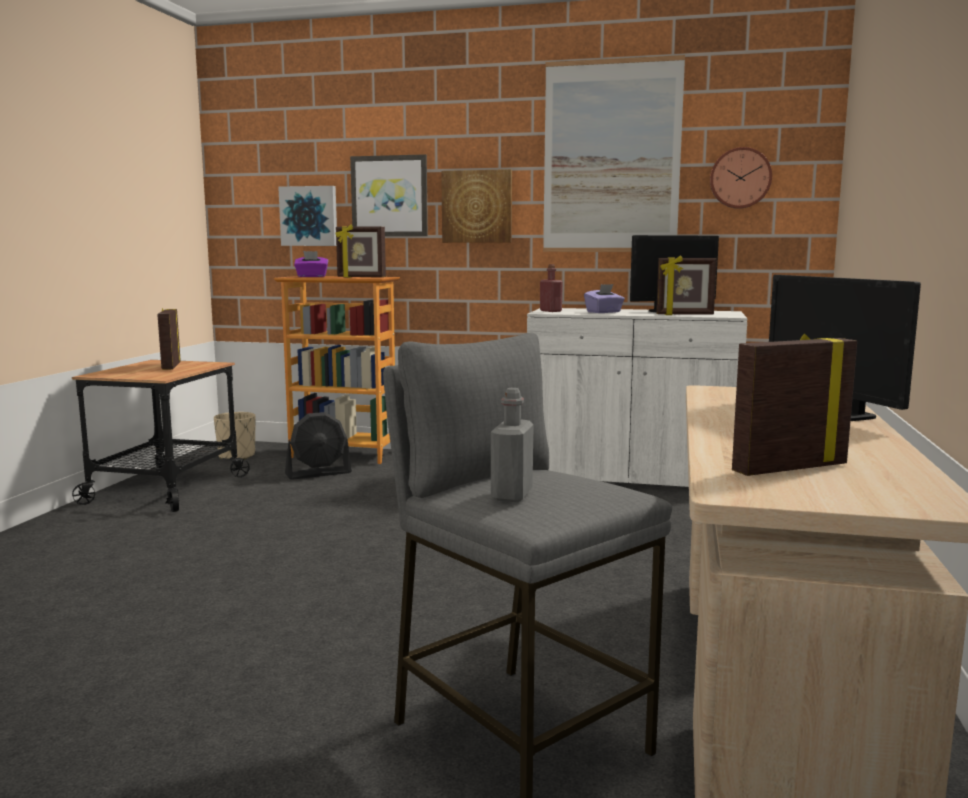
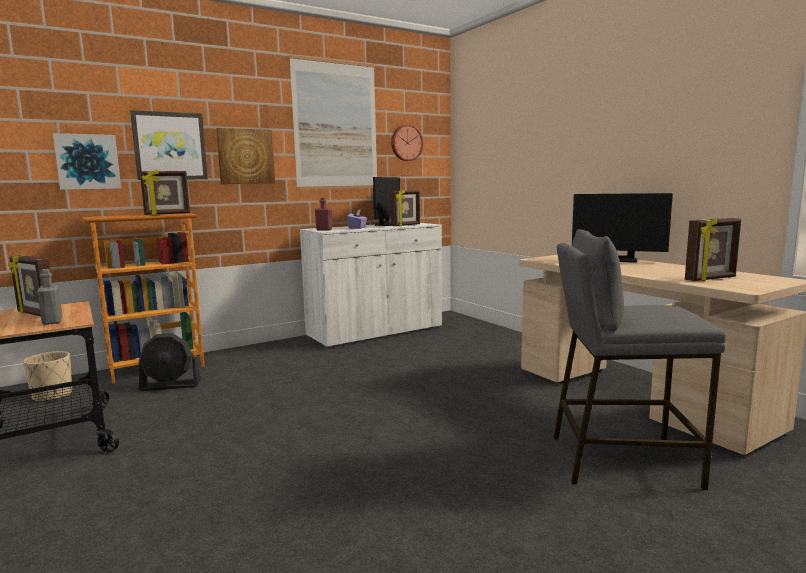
camera: 45 degrees left, 0 degrees up
(311, 276) = (111, 216): purple tissue box -> none
(318, 473) = (171, 386): black fan -> black fan turned 60 degrees clockwise
(512, 495) = (653, 316): grey bottle -> grey bottle (52, 321)
(788, 468) = (711, 279): picture frame -> picture frame turned 135 degrees counterclockwise

